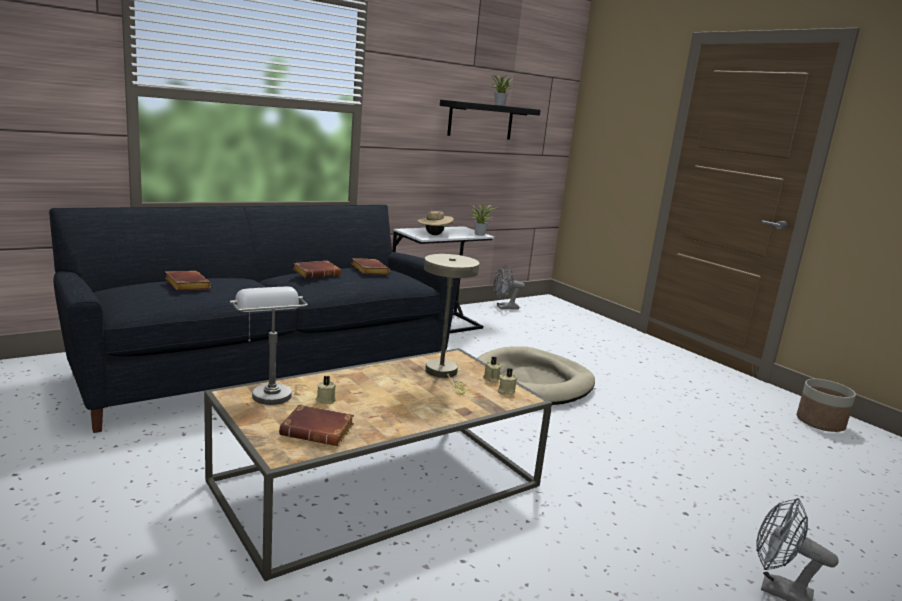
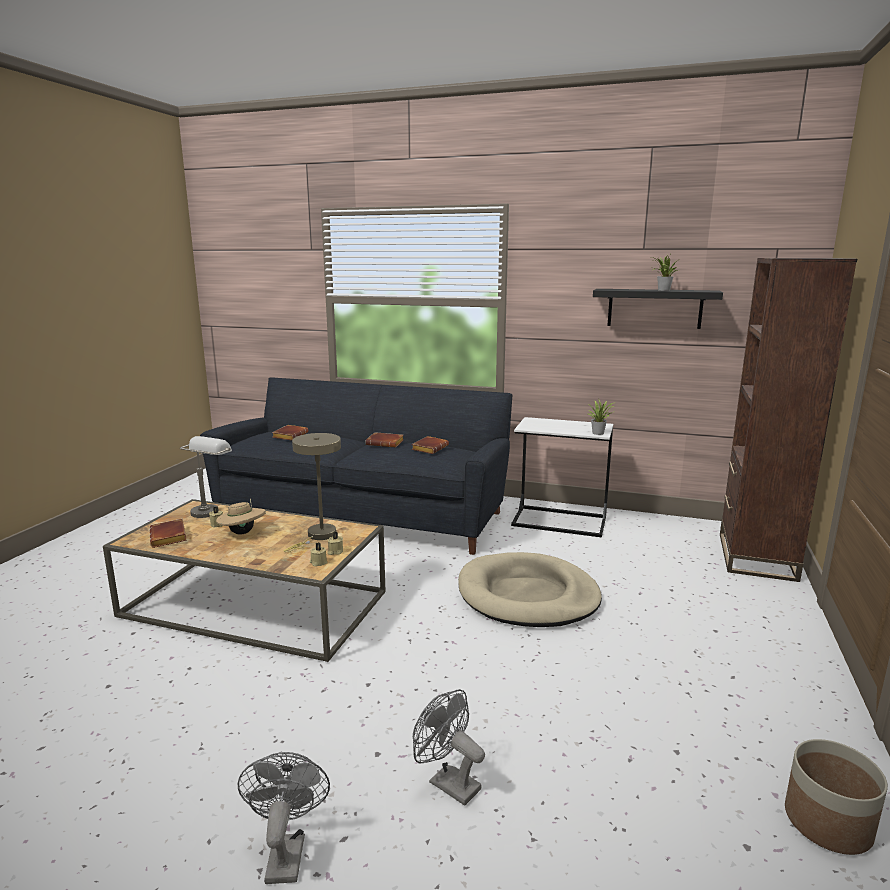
camera: 55 degrees right, 0 degrees up
(434, 234) = (544, 427): beige hat -> beige hat (242, 532)
(504, 307) = (679, 526): grey fan -> grey fan (448, 782)
(571, 314) = (756, 556): none -> brown bookcase

